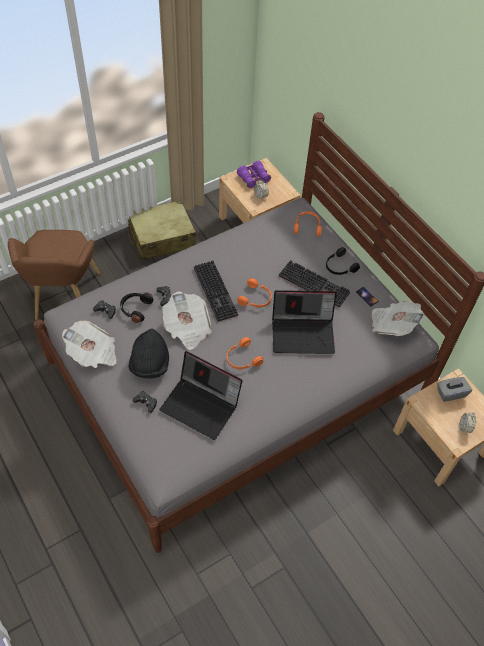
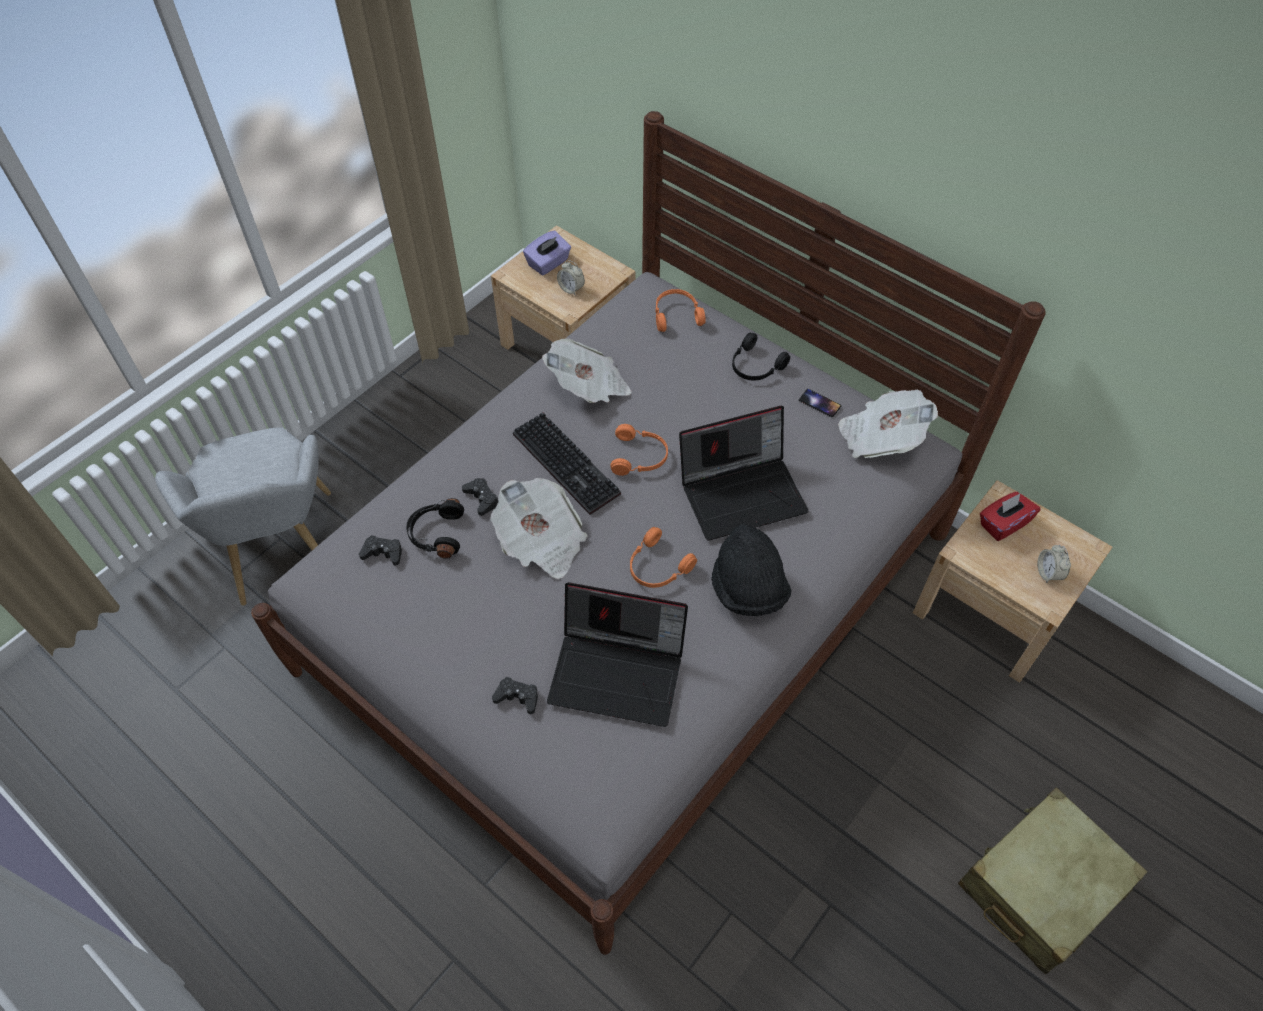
camera: 15 degrees left, 0 degrees up
(64, 300) = (283, 557): brown armchair -> grey armchair
(93, 353) = (388, 636): newspaper -> newspaper (589, 387)
(150, 364) = (499, 625): black hat -> black hat (748, 589)
(161, 237) = (417, 404): beige suitcase -> beige suitcase (1040, 886)
(253, 178) = (548, 263): purple binoculars -> purple tissue box
(315, 284) = (729, 405): keyboard -> none
(450, 393) = (1003, 524): grey tissue box -> red tissue box

